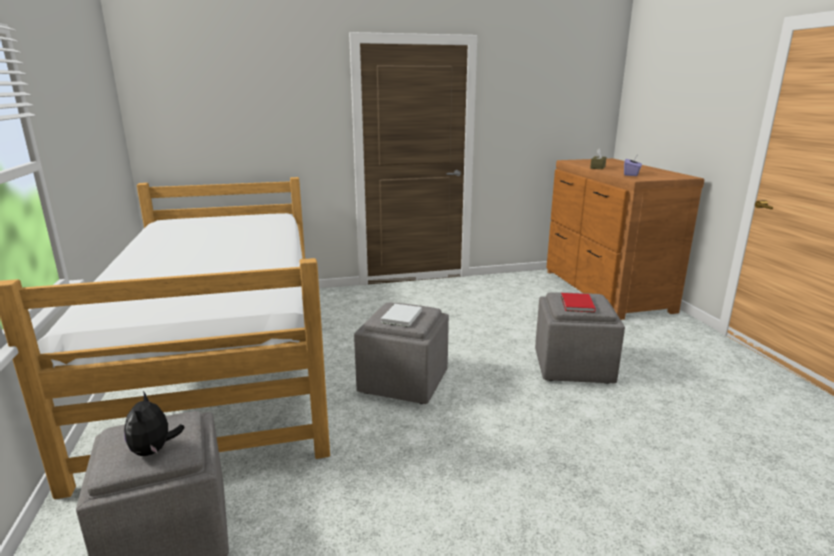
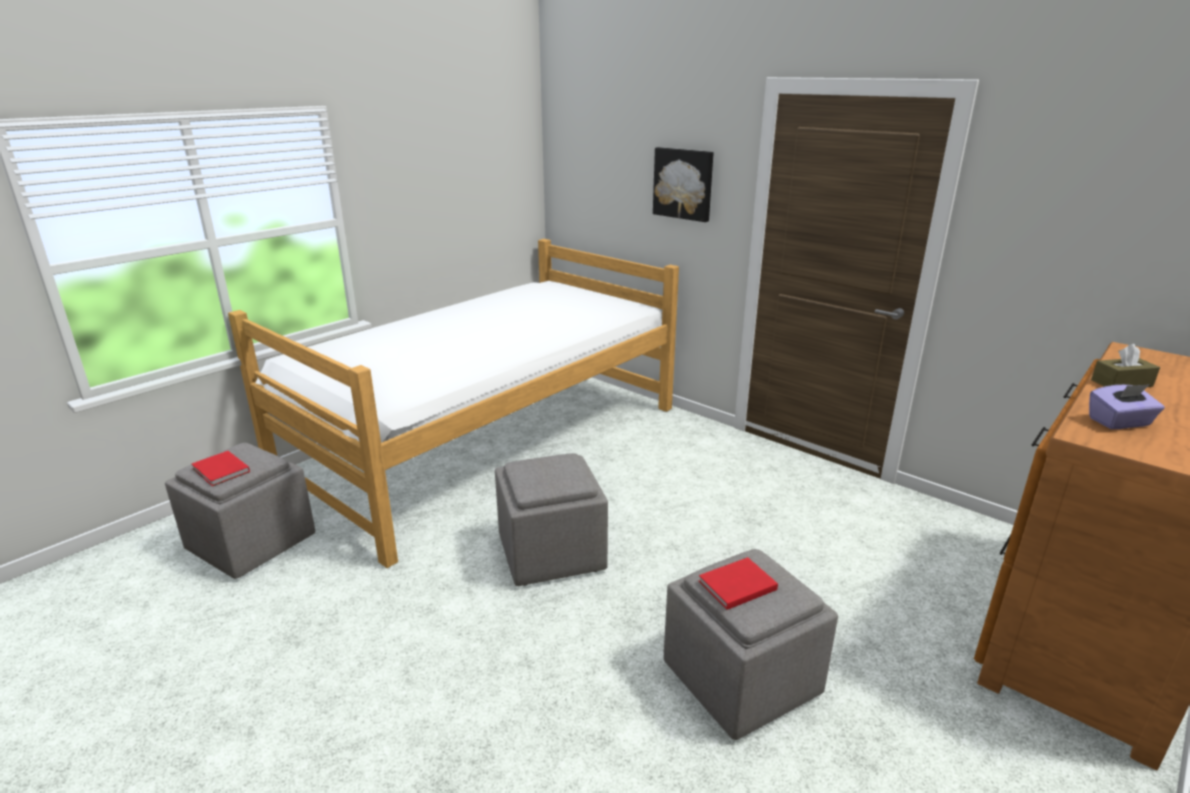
camera: 55 degrees right, 5 degrees up
(154, 450) = (221, 471): plush toy -> red book
(290, 113) = (683, 183): none -> picture
(400, 317) = (538, 474): white book -> none

